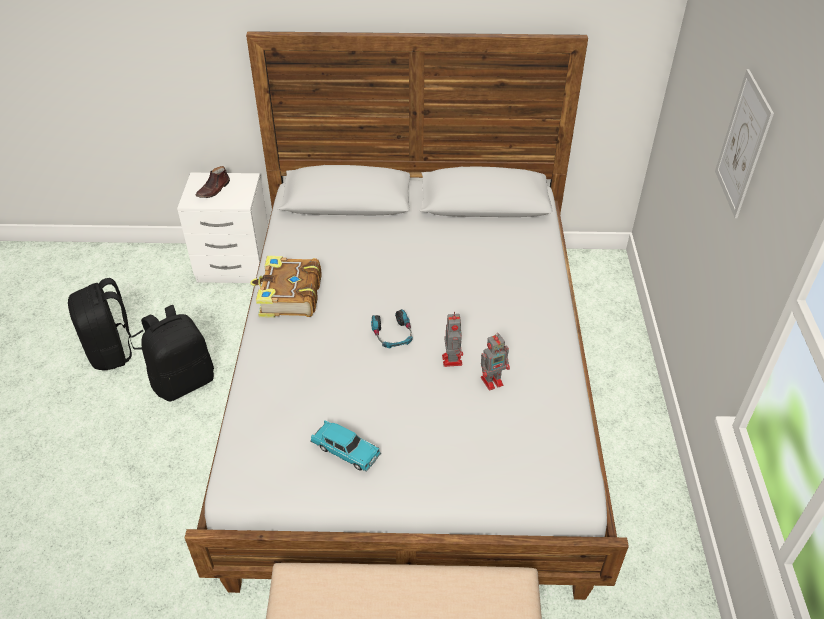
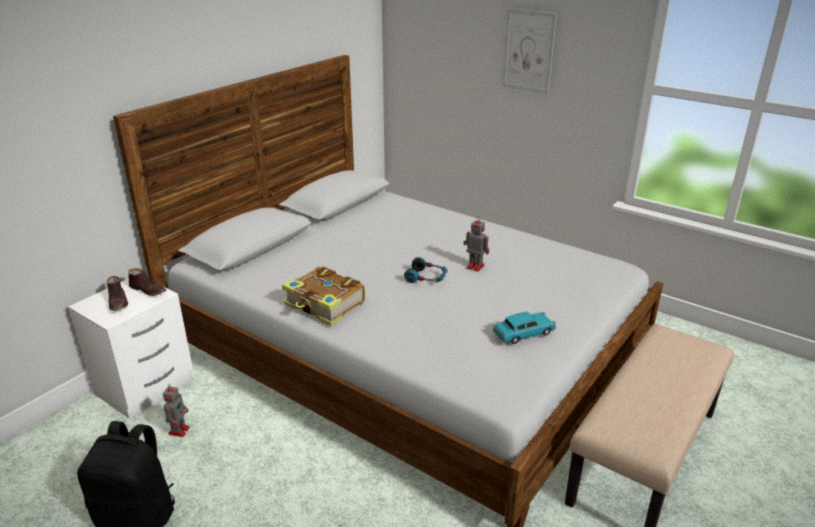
camera: 55 degrees left, 15 degrees down
(184, 381) = (246, 475): black backpack -> none
(241, 192) = (148, 290): none -> brown shoe
(493, 381) = (510, 260): toy robot -> toy robot (179, 430)

